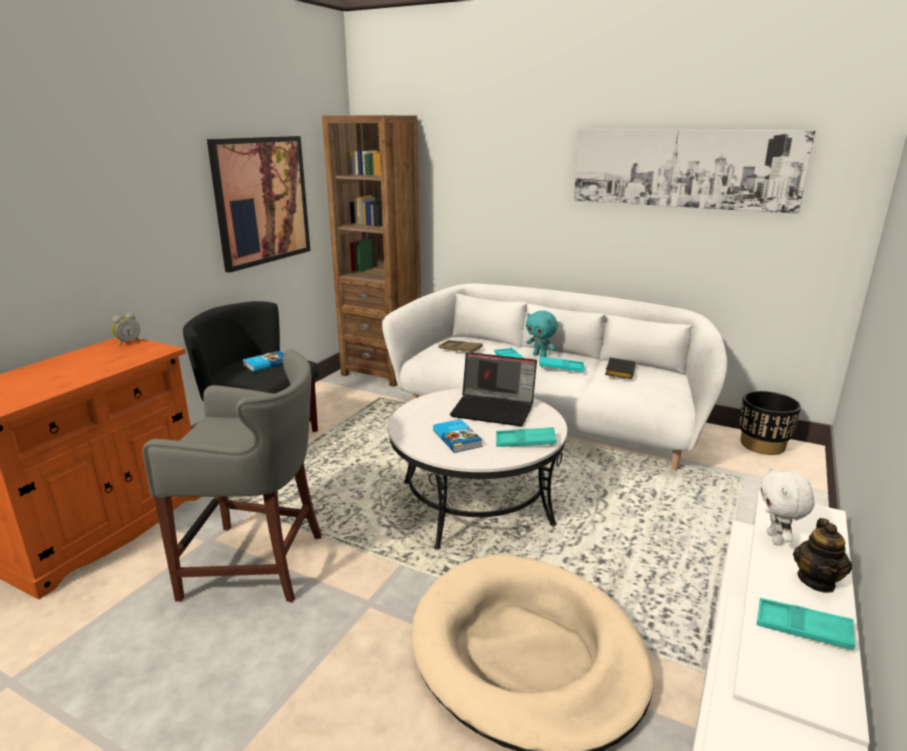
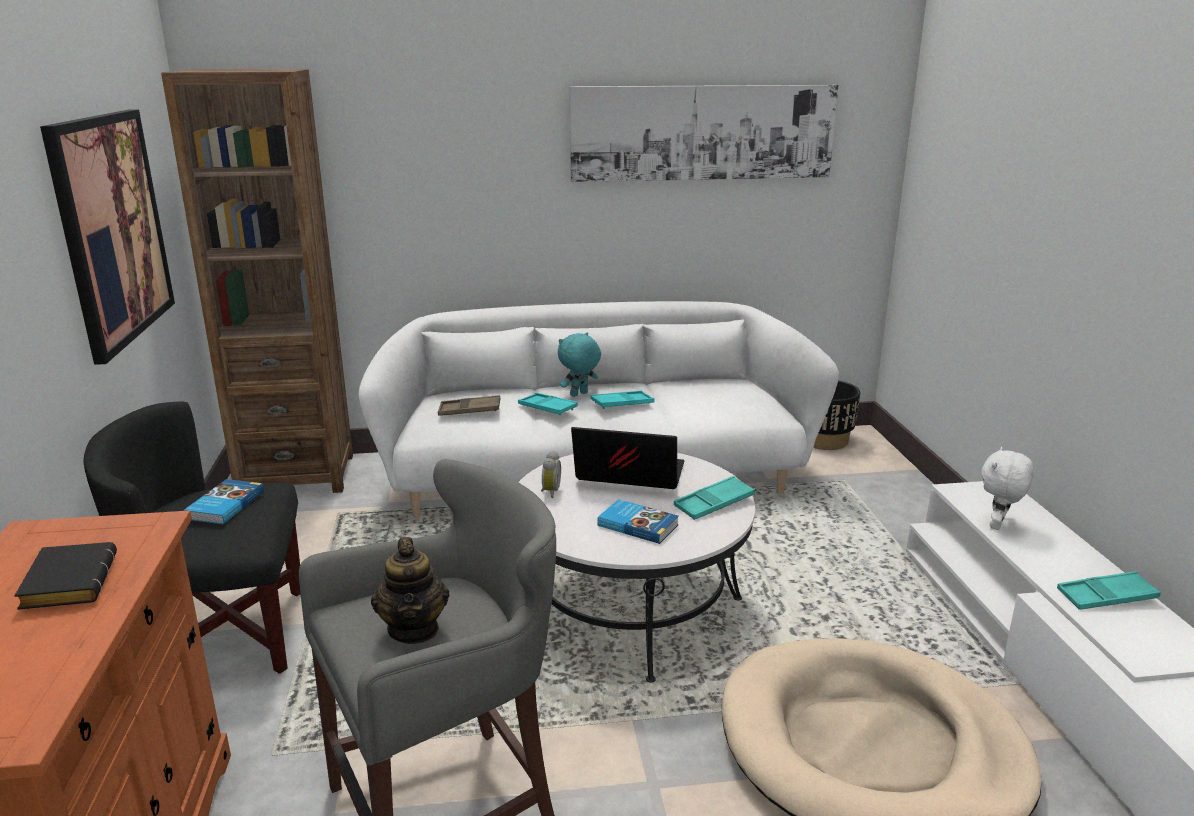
camera: 35 degrees left, 0 degrees up
(128, 342) = (55, 532): alarm clock -> alarm clock (549, 492)
(494, 409) = (627, 476): laptop -> laptop turned 150 degrees counterclockwise
(540, 355) = (579, 394): turquoise plush toy -> turquoise plush toy turned 135 degrees clockwise
(618, 371) = (688, 392): black book -> black book (68, 582)
(776, 539) = (998, 525): white plush toy -> white plush toy turned 60 degrees clockwise
(817, 581) = (1065, 551): teapot -> teapot (414, 629)

